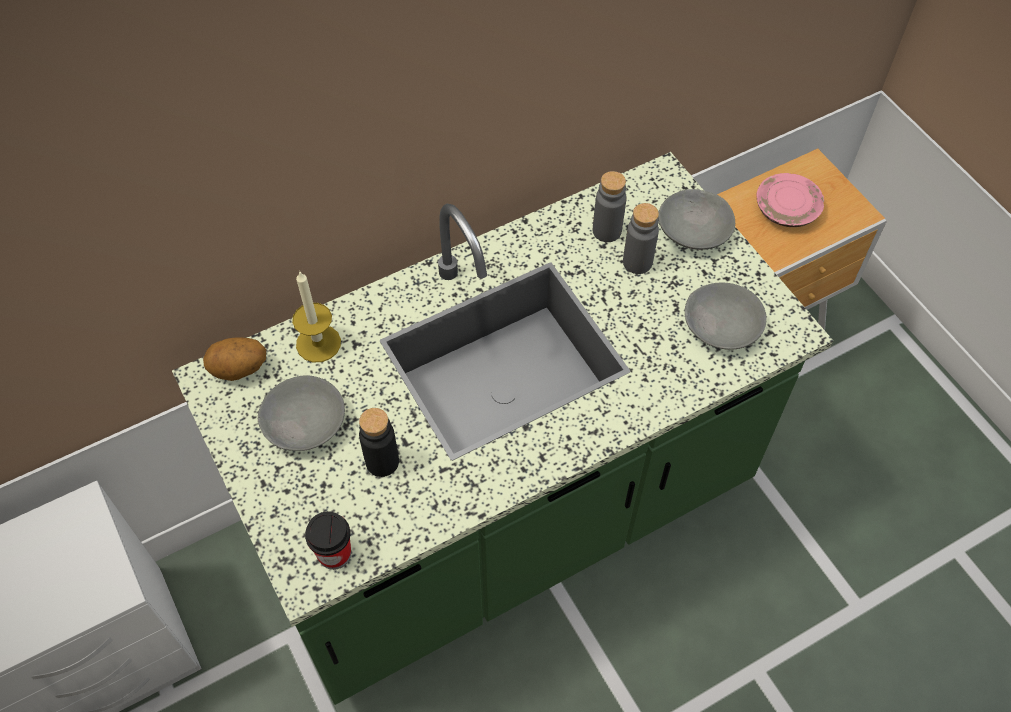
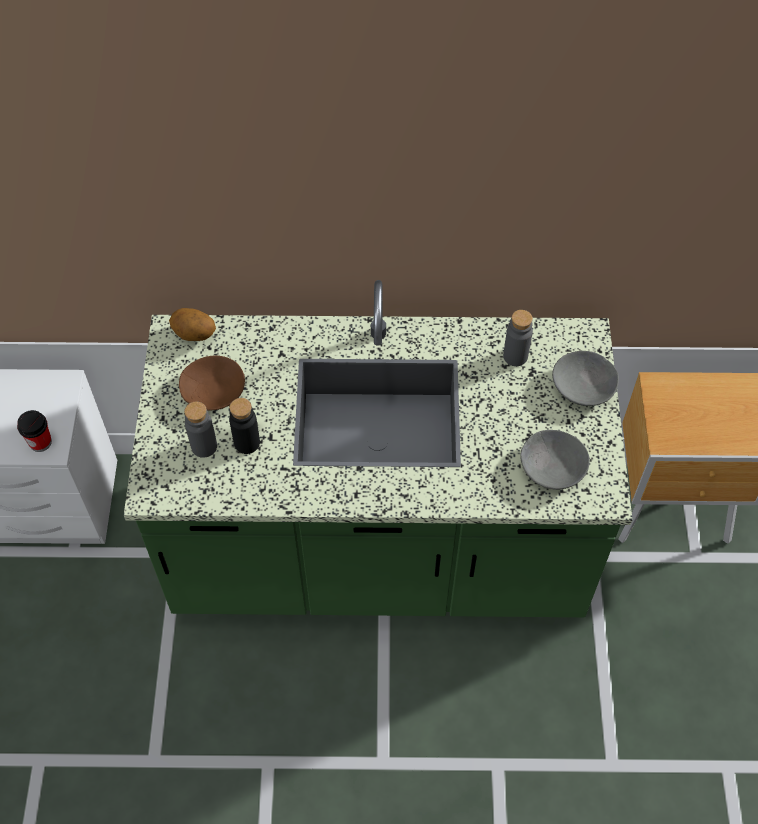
camera: 30 degrees right, 0 degrees up
(303, 423) = (213, 391): grey bowl -> brown bowl
(318, 343) = (257, 341): candle -> none
(334, 554) = (178, 487): cup -> cup (40, 442)
(637, 262) = (522, 390): grey bottle -> grey bottle (204, 446)
(787, 209) = (707, 410): pink plate -> none

